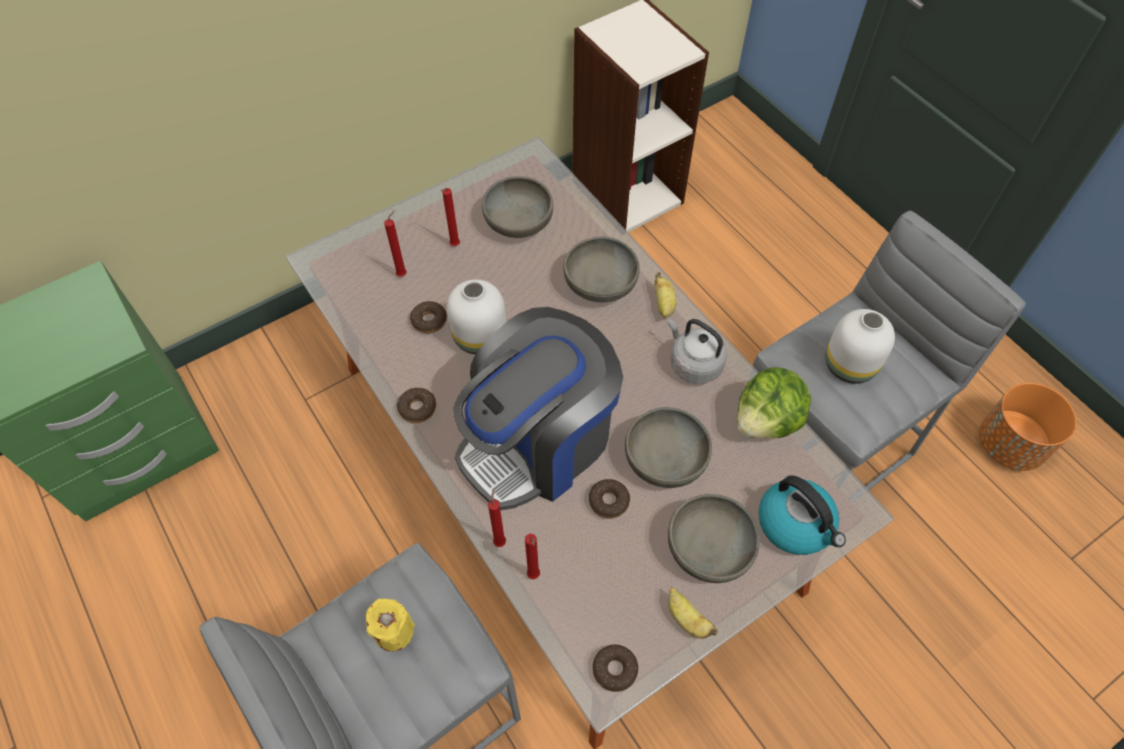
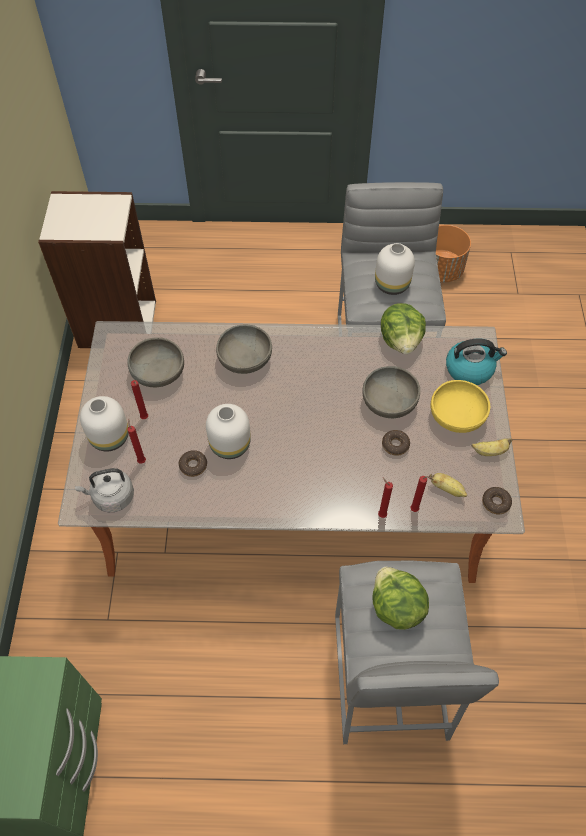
camera: 55 degrees left, 0 degrees up
(393, 631) = (396, 607): yellow candle -> lettuce
(409, 231) = (108, 437): none -> white vase
(417, 408) = (255, 508): donut -> none
(539, 442) = (330, 456): coffee machine -> none
(664, 304) = (287, 338): banana -> banana (447, 489)
(693, 364) = (338, 350): grey kettle -> grey kettle (111, 497)
(709, 548) = (457, 416): grey bowl -> yellow bowl

